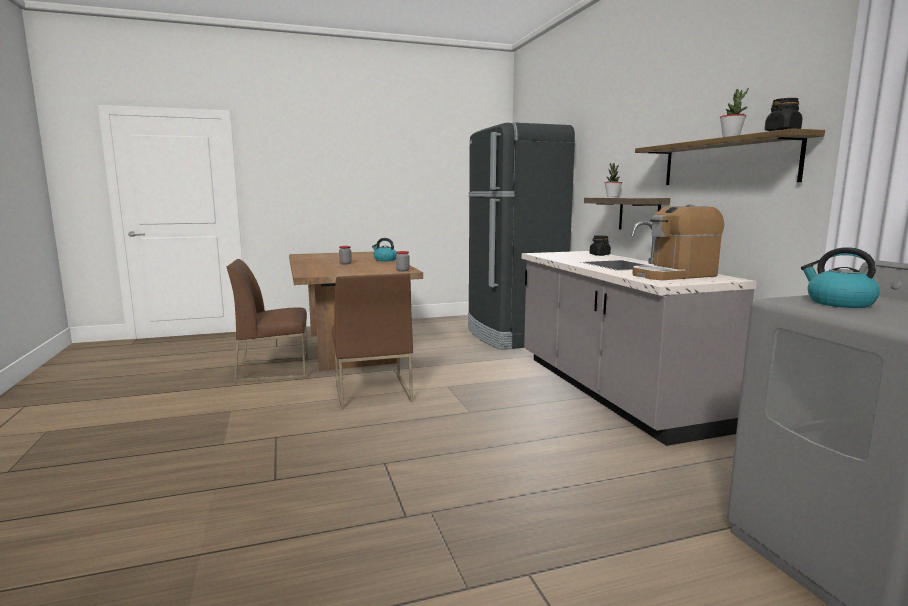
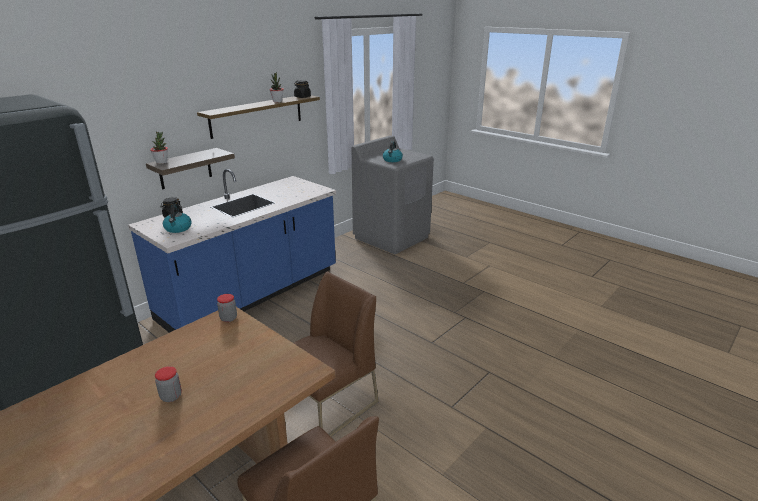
camera: 120 degrees left, 15 degrees up
(384, 260) = (109, 377): kettle -> kettle (178, 228)
(609, 391) = (252, 294): grey counter -> blue counter
(674, 275) = (288, 189): coffee machine -> none

